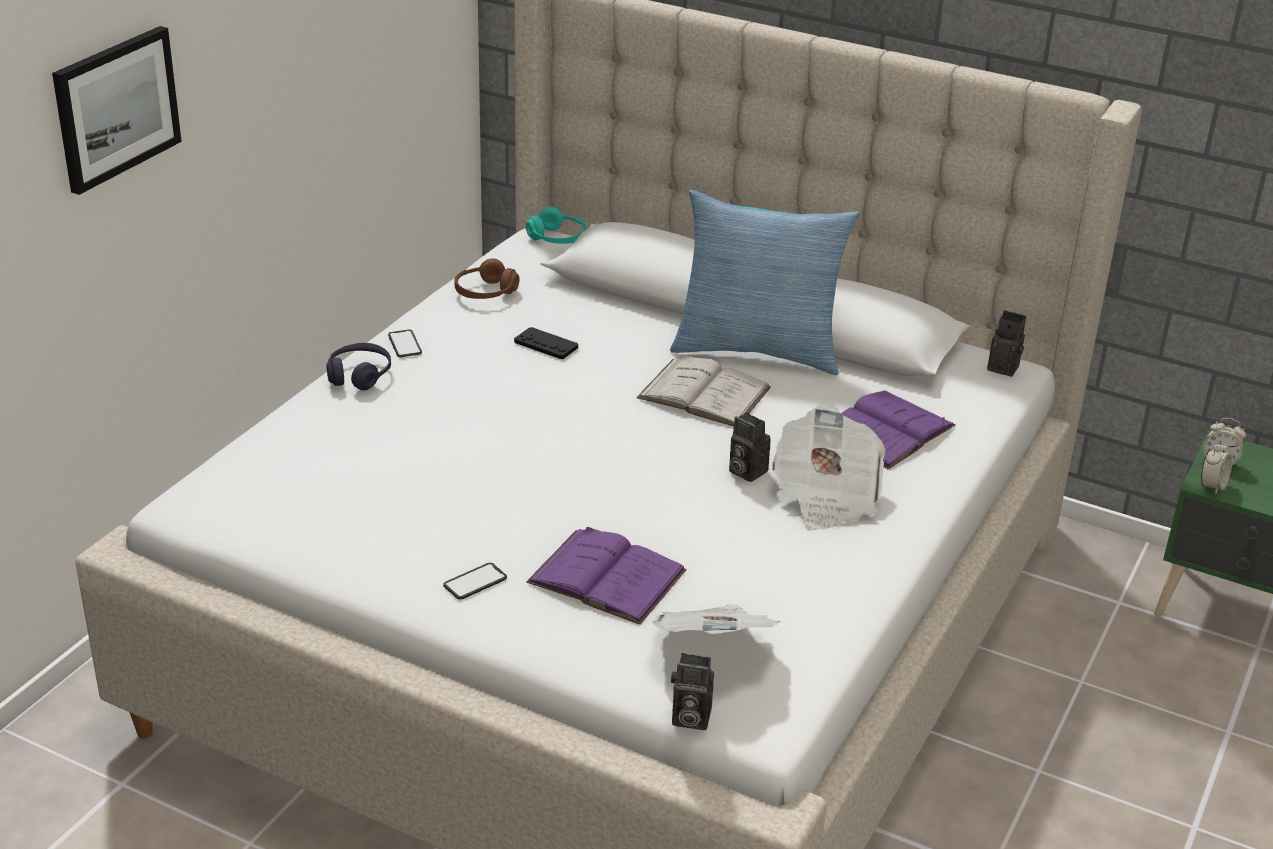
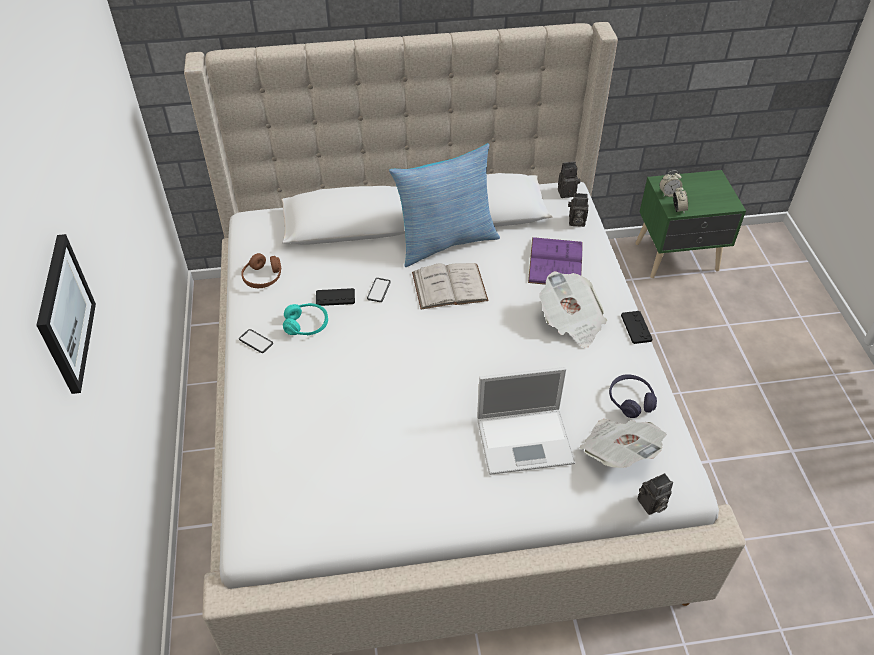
camera: 35 degrees left, 15 degrees up
(359, 375) = (253, 380): purple headphones -> purple headphones (630, 400)
(475, 582) = (468, 488): phone -> phone (378, 290)
(557, 238) = (263, 216): turquoise headphones -> turquoise headphones (306, 325)
(606, 576) = (526, 440): purple book -> laptop
(745, 471) = (520, 328): camera -> camera (575, 222)
(915, 543) = (636, 328): none -> black game controller

